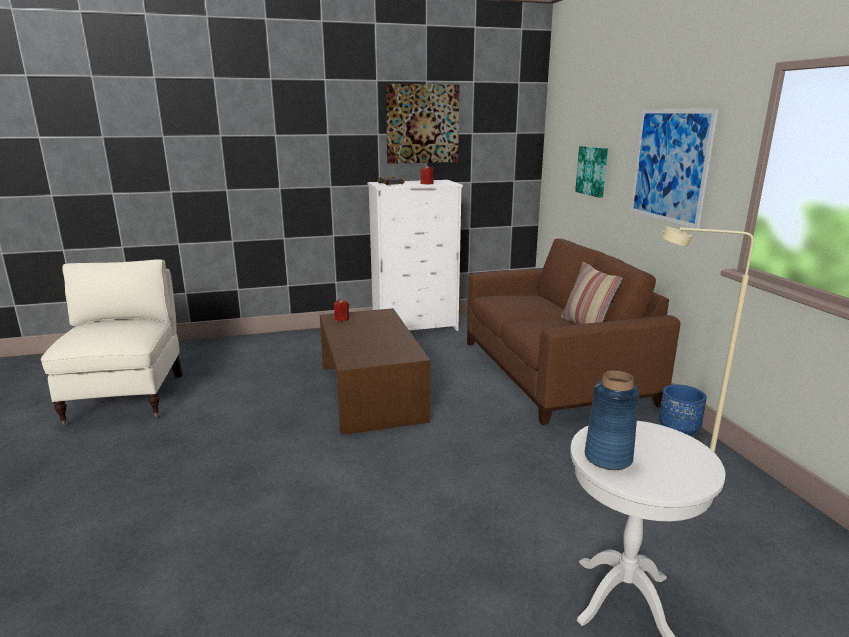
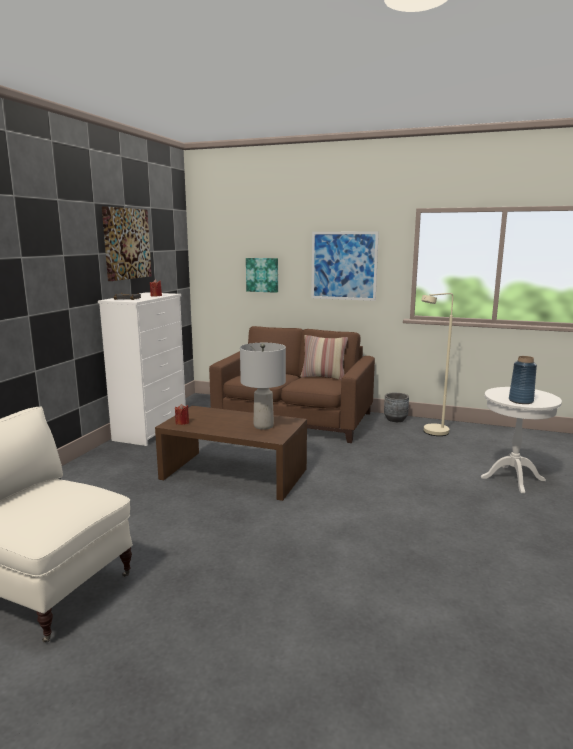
camera: 55 degrees left, 5 degrees down
(377, 348) = (264, 426): none -> grey table lamp
(678, 430) = (395, 419): blue planter -> grey planter

